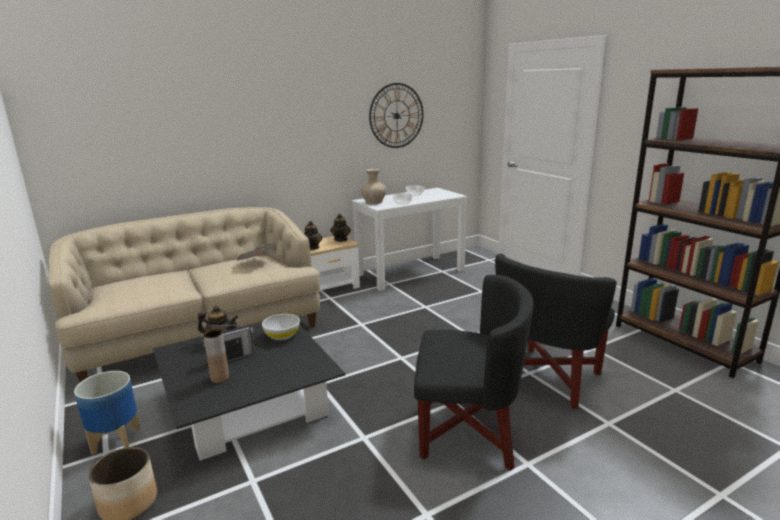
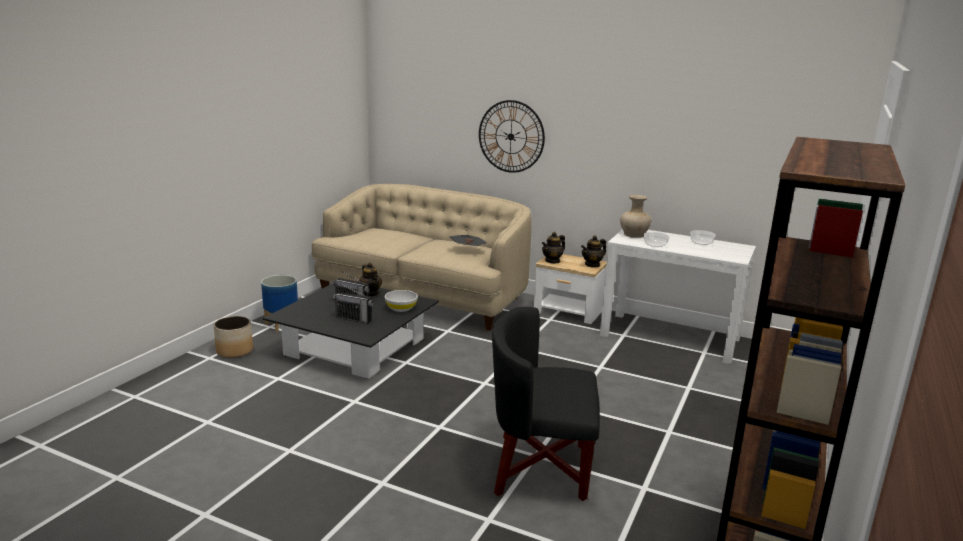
camera: 55 degrees right, 0 degrees up
(220, 378) = (324, 310): brown vase -> none
(270, 366) = (354, 319): none -> radio
(396, 116) = (708, 139): wall clock -> wall clock (511, 136)
(468, 431) = (402, 443): black armchair -> none

